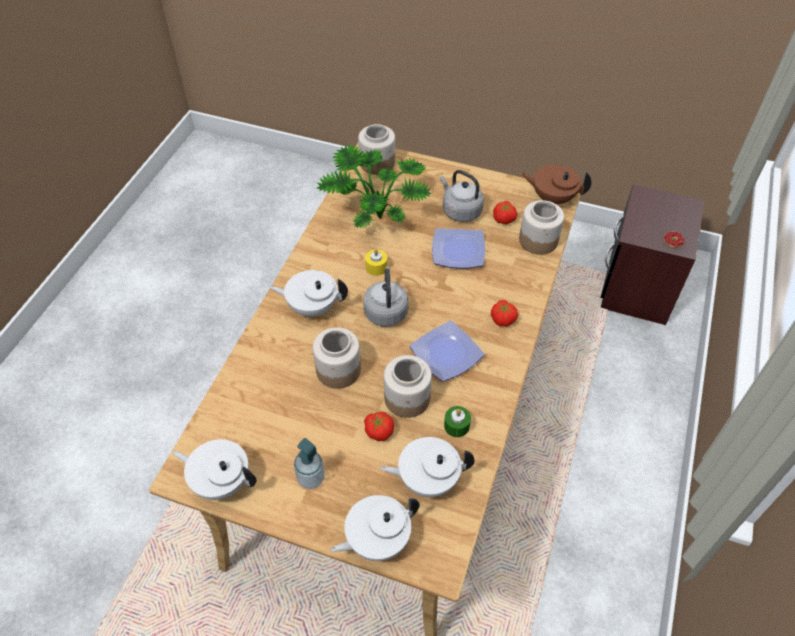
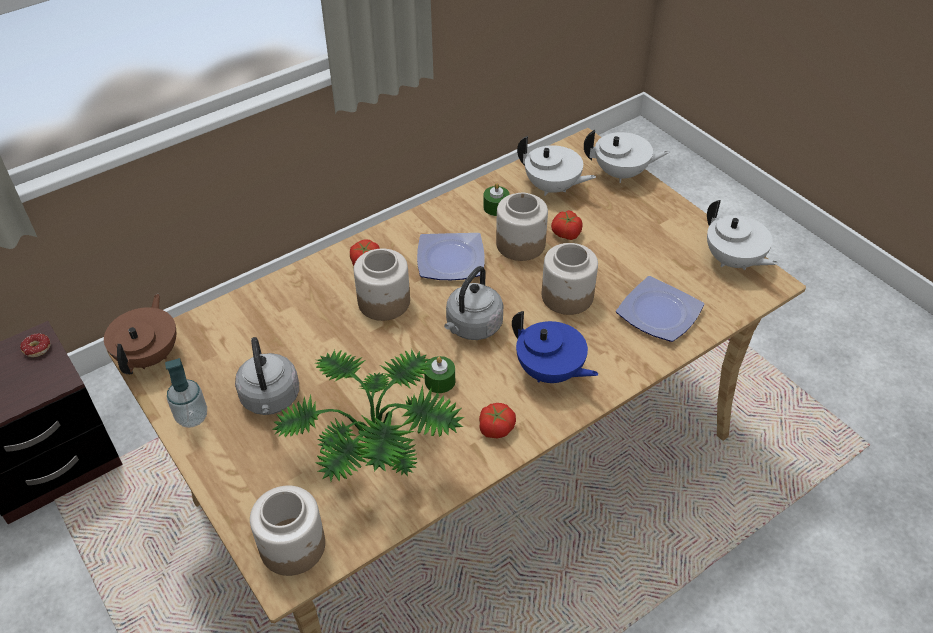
camera: 145 degrees left, 5 degrees down
(311, 478) = (650, 229): soap dispenser -> soap dispenser (192, 417)
(312, 307) = (550, 372): white teapot -> blue teapot
(376, 267) = (440, 381): yellow candle -> green candle
(459, 250) = (328, 350): plate -> plate (657, 313)
(504, 218) = (235, 361): tomato -> tomato (495, 428)
(538, 240) = (233, 316): jar -> jar (383, 302)
(552, 198) = (150, 355): brown teapot -> brown teapot turned 135 degrees counterclockwise

